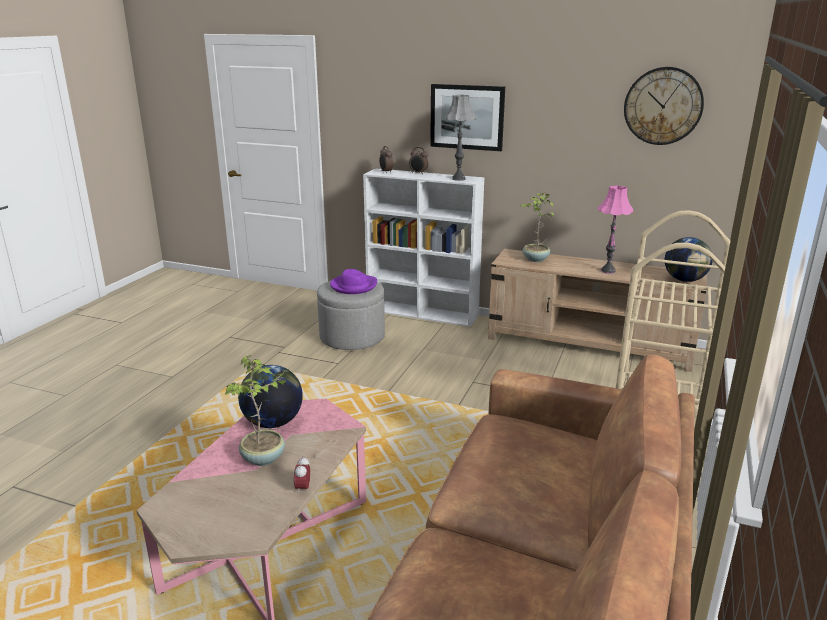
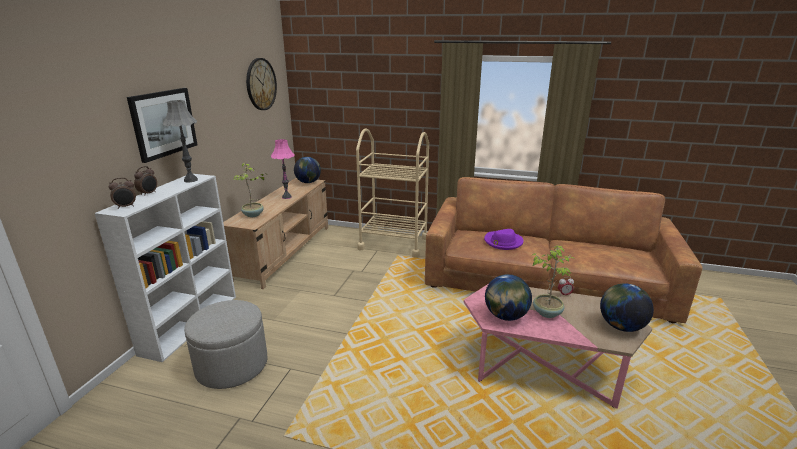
camera: 95 degrees left, 0 degrees up
(194, 521) = (621, 326): none -> globe
(353, 286) = (224, 314): purple hat -> purple hat (503, 242)

